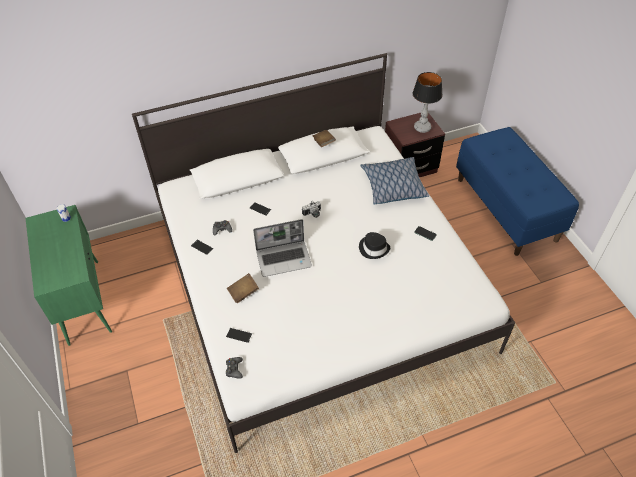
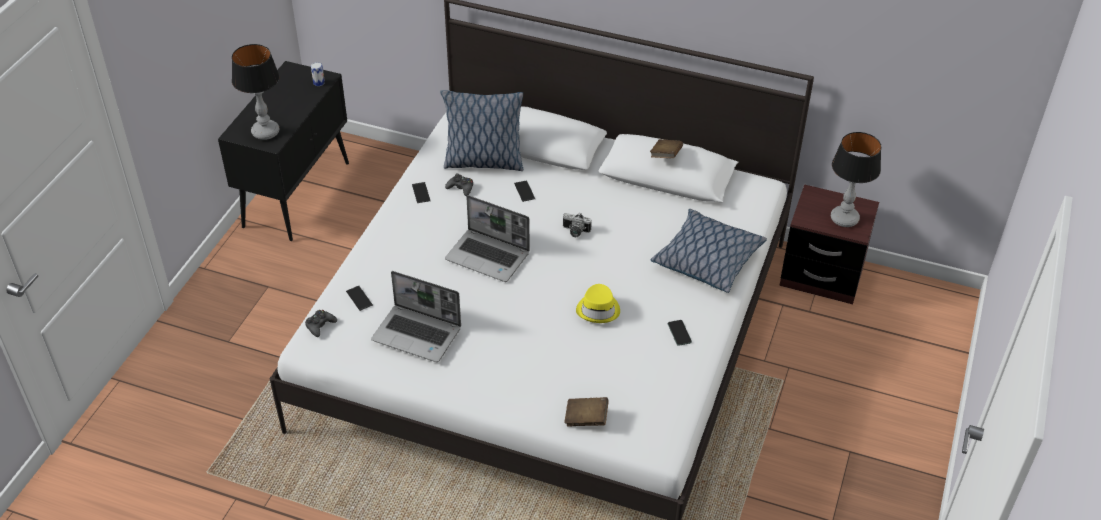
camera: 40 degrees right, 5 degrees down
(64, 271) = (265, 132): none -> table lamp
(83, 301) = (297, 194): green cabinet -> black cabinet
(217, 206) = (483, 162): none -> pillow
(243, 292) = (410, 262): brown book -> brown book (586, 419)
(299, 331) = (418, 334): none -> laptop
(374, 248) = (598, 309): black hat -> yellow hat
(506, 209) = (896, 408): blue bench -> none

